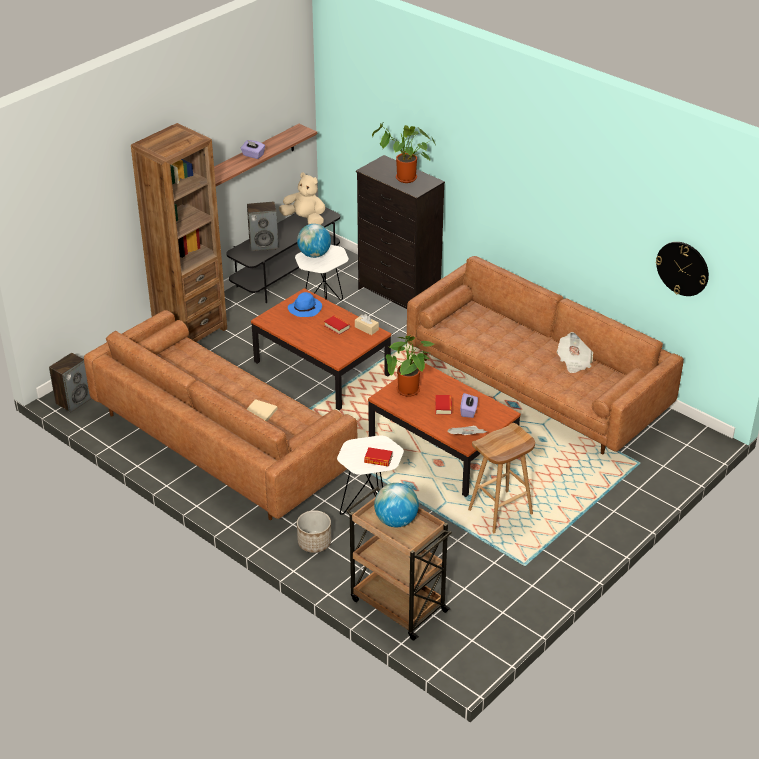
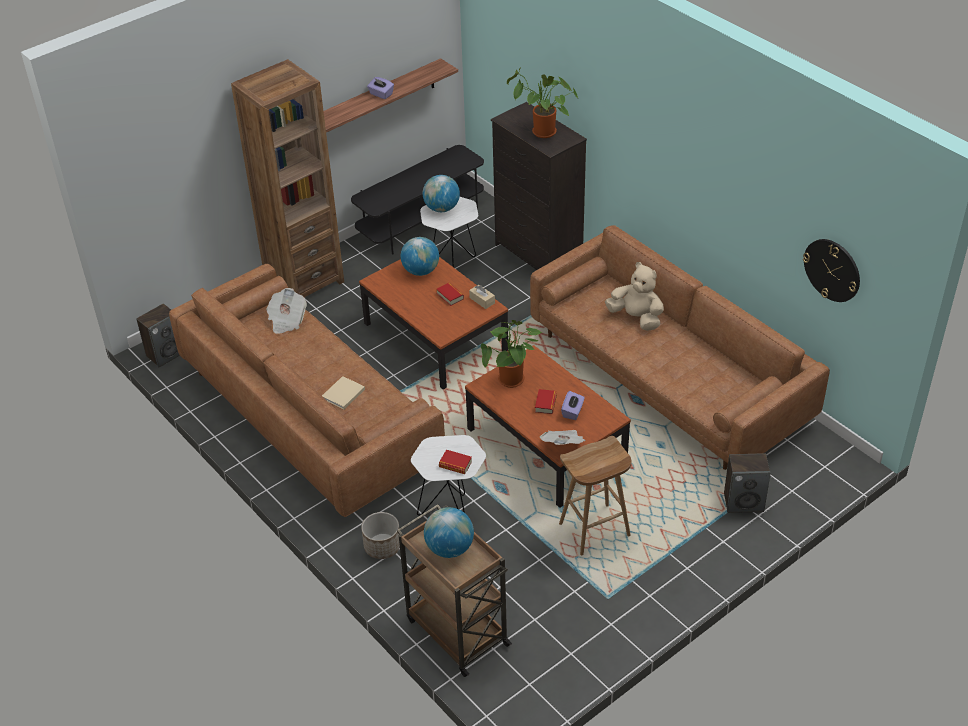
camera: 10 degrees right, 5 degrees up
(264, 245) = (393, 191): speaker -> speaker (744, 502)
(305, 220) = (444, 164): beige plush toy -> beige plush toy (636, 318)
(305, 308) = (420, 271): blue hat -> globe
(574, 361) = (707, 359): newspaper -> newspaper (286, 320)

